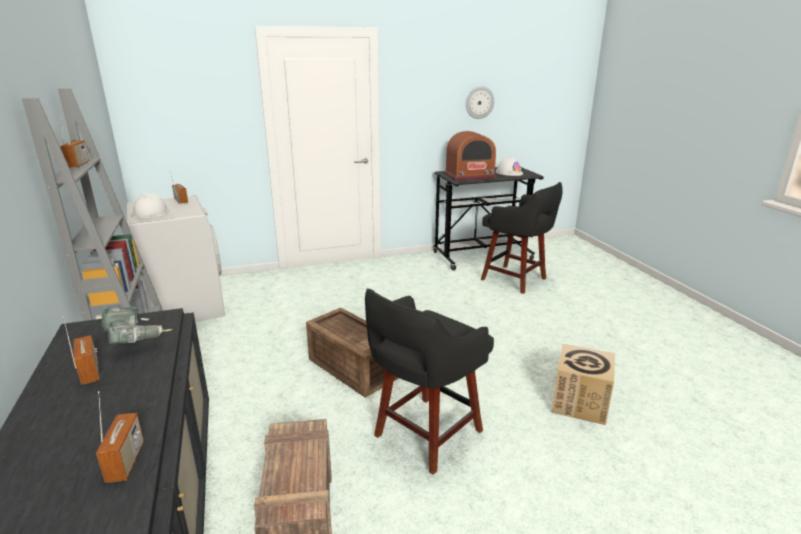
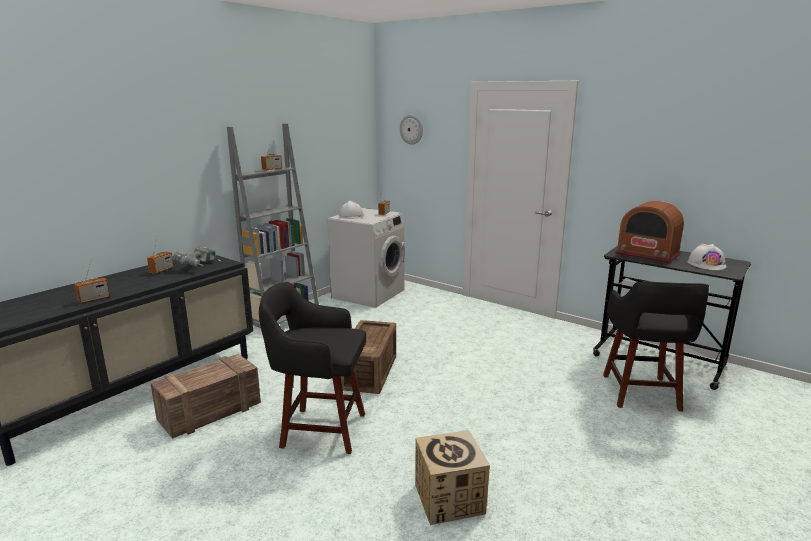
camera: 55 degrees right, 5 degrees down
(479, 102) = (698, 170): wall clock -> wall clock (411, 129)

